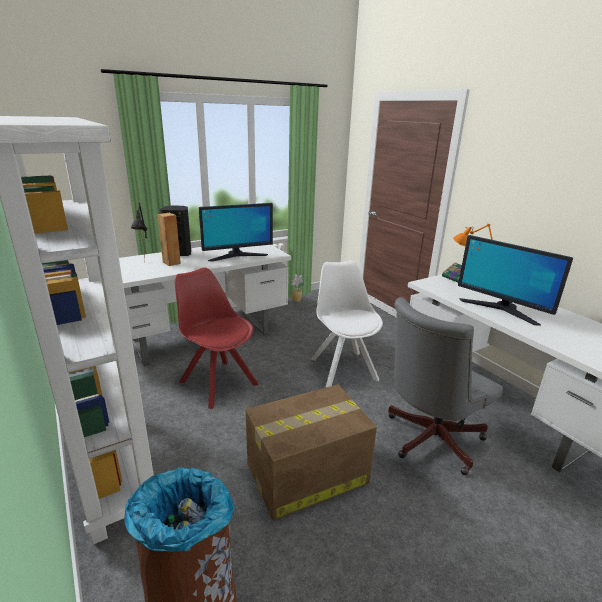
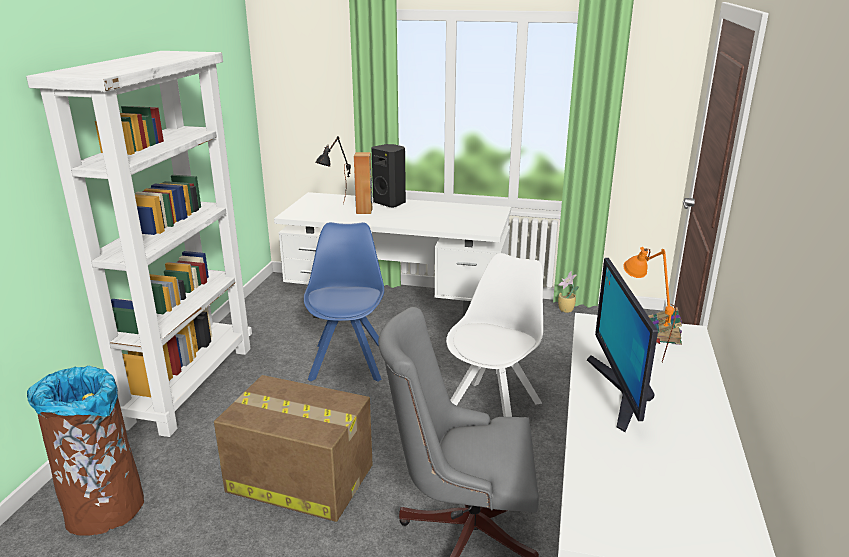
camera: 45 degrees right, 0 degrees up
(217, 382) = (348, 361): red chair -> blue chair
(237, 256) = (439, 221): monitor -> none

